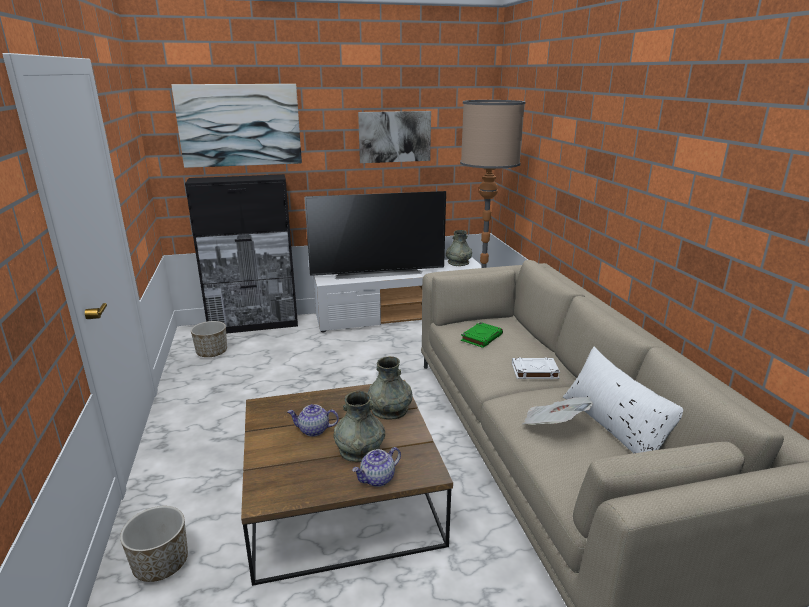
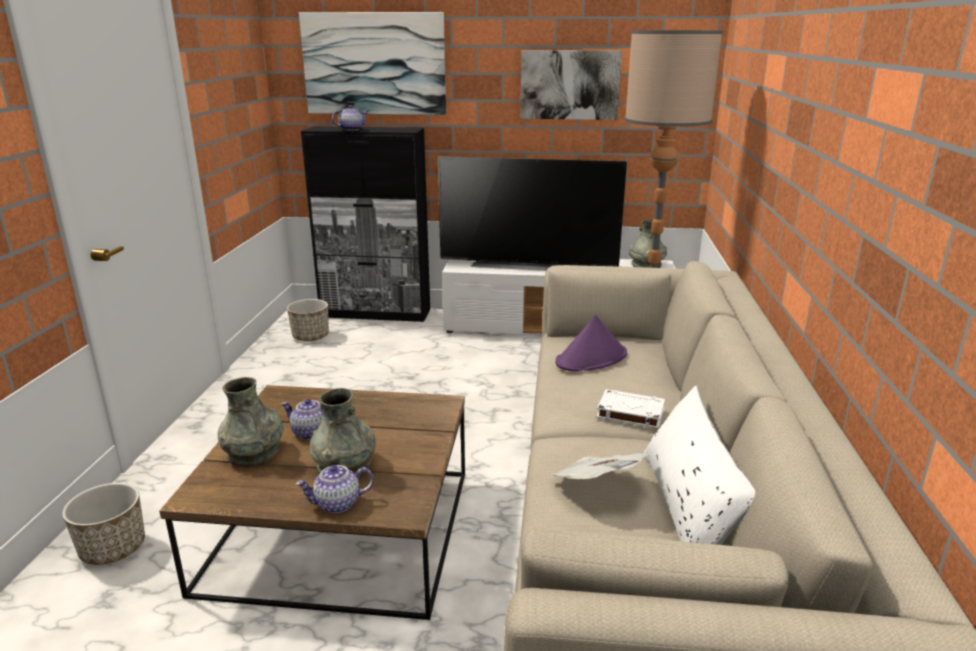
camera: 20 degrees right, 0 degrees up
(227, 179) = (351, 129): none -> teapot
(390, 409) = (417, 427): grey vase -> grey vase (254, 452)
(481, 337) = (591, 358): green book -> purple hat

